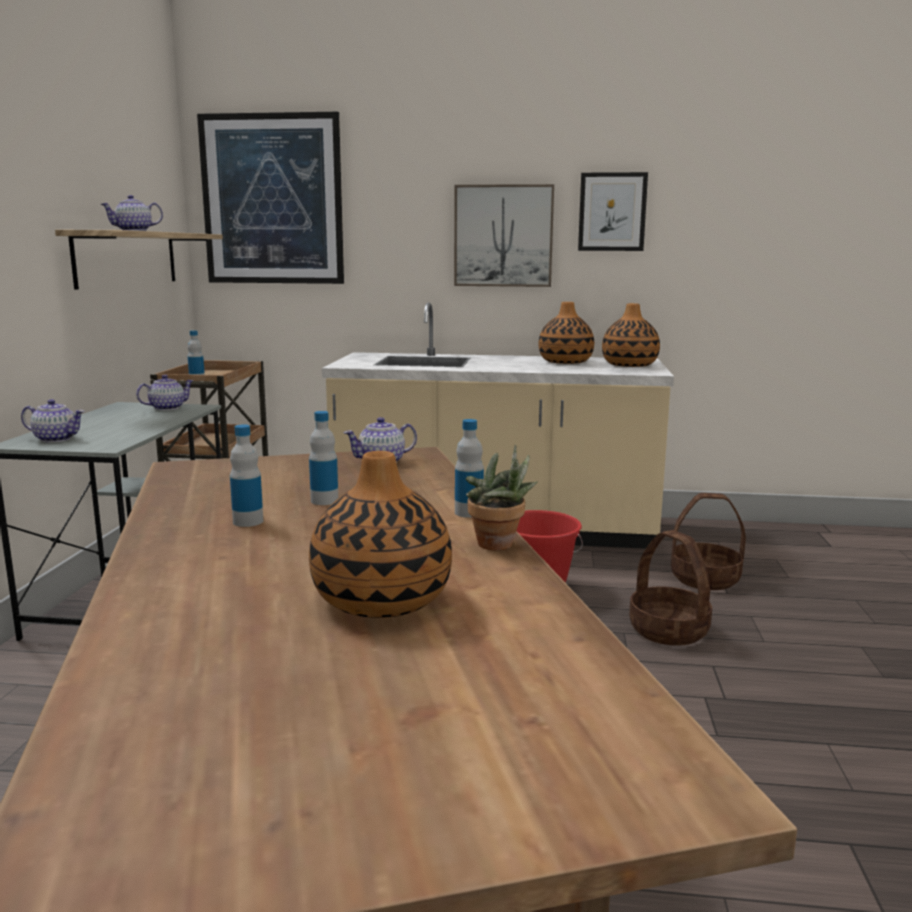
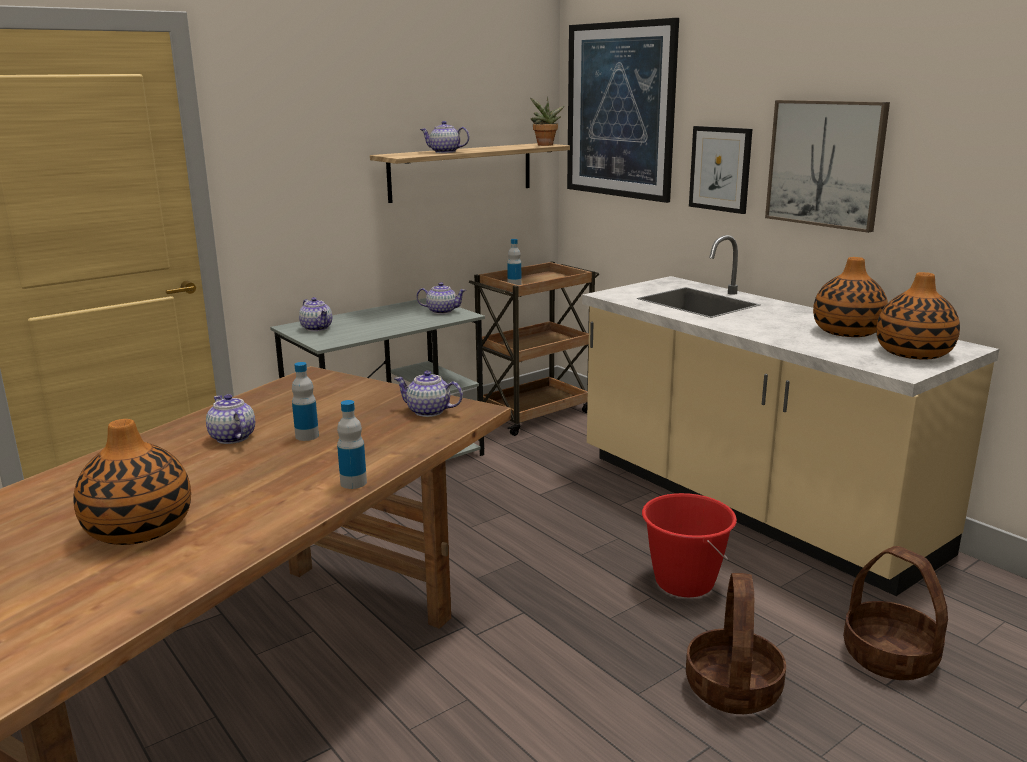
camera: 45 degrees right, 5 degrees up
(248, 521) = (231, 438): bottle -> teapot
(499, 546) = (292, 520): potted plant -> potted plant (545, 145)
(612, 212) = (960, 141): picture -> picture (720, 169)

